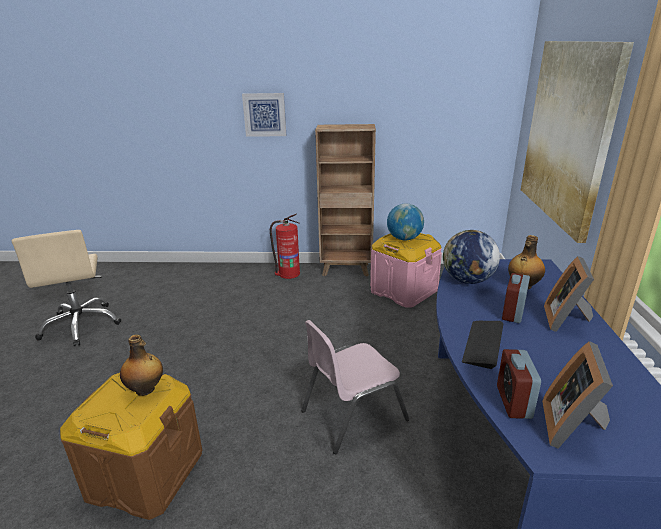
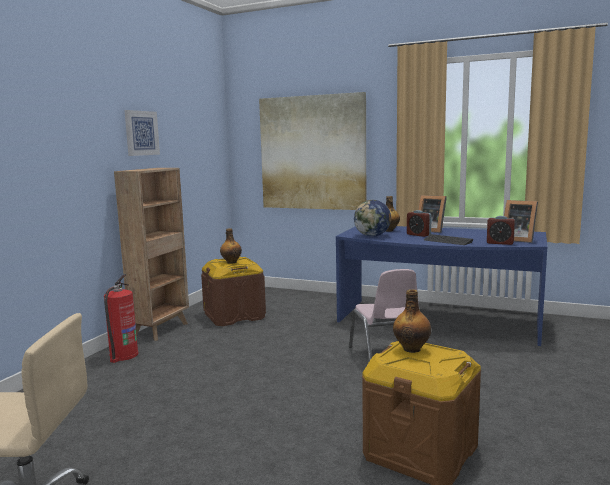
camera: 70 degrees left, 15 degrees down
(264, 114) = (60, 163): picture -> picture (141, 133)
(403, 291) = (234, 316): pink storage box -> brown storage box
(404, 239) = (231, 262): globe -> bottle

